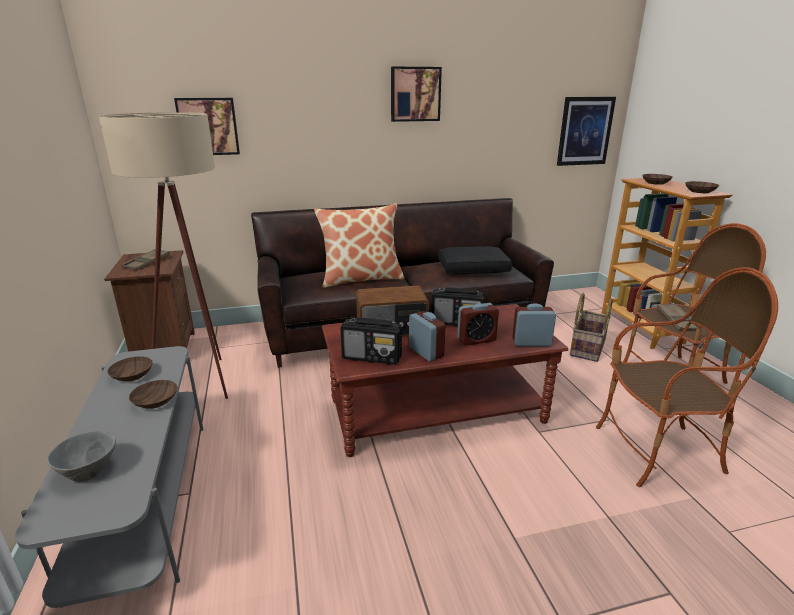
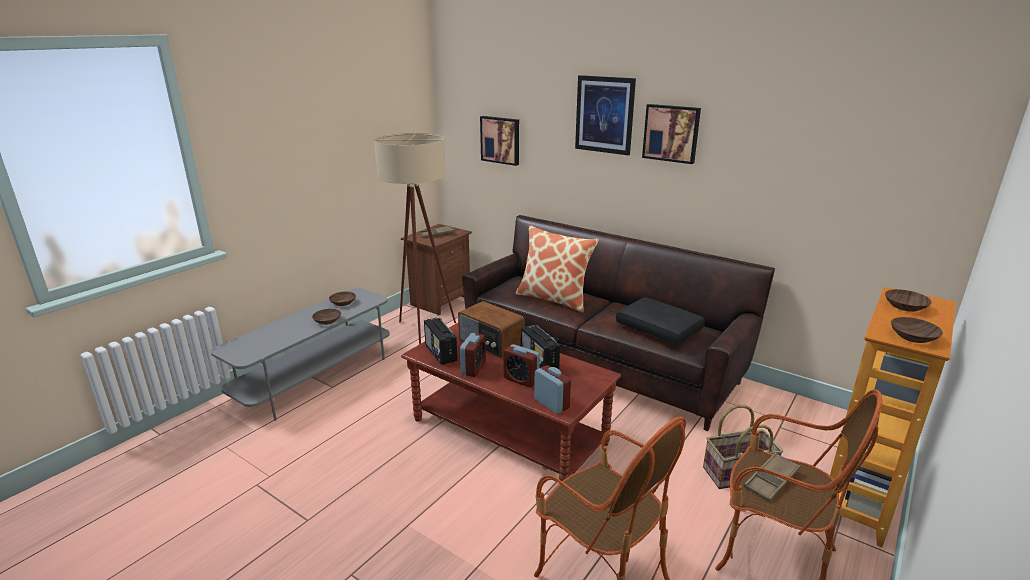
camera: 50 degrees right, 0 degrees up
(90, 470) = (262, 338): grey bowl -> none
(585, 131) = (907, 208): picture -> picture (604, 115)

